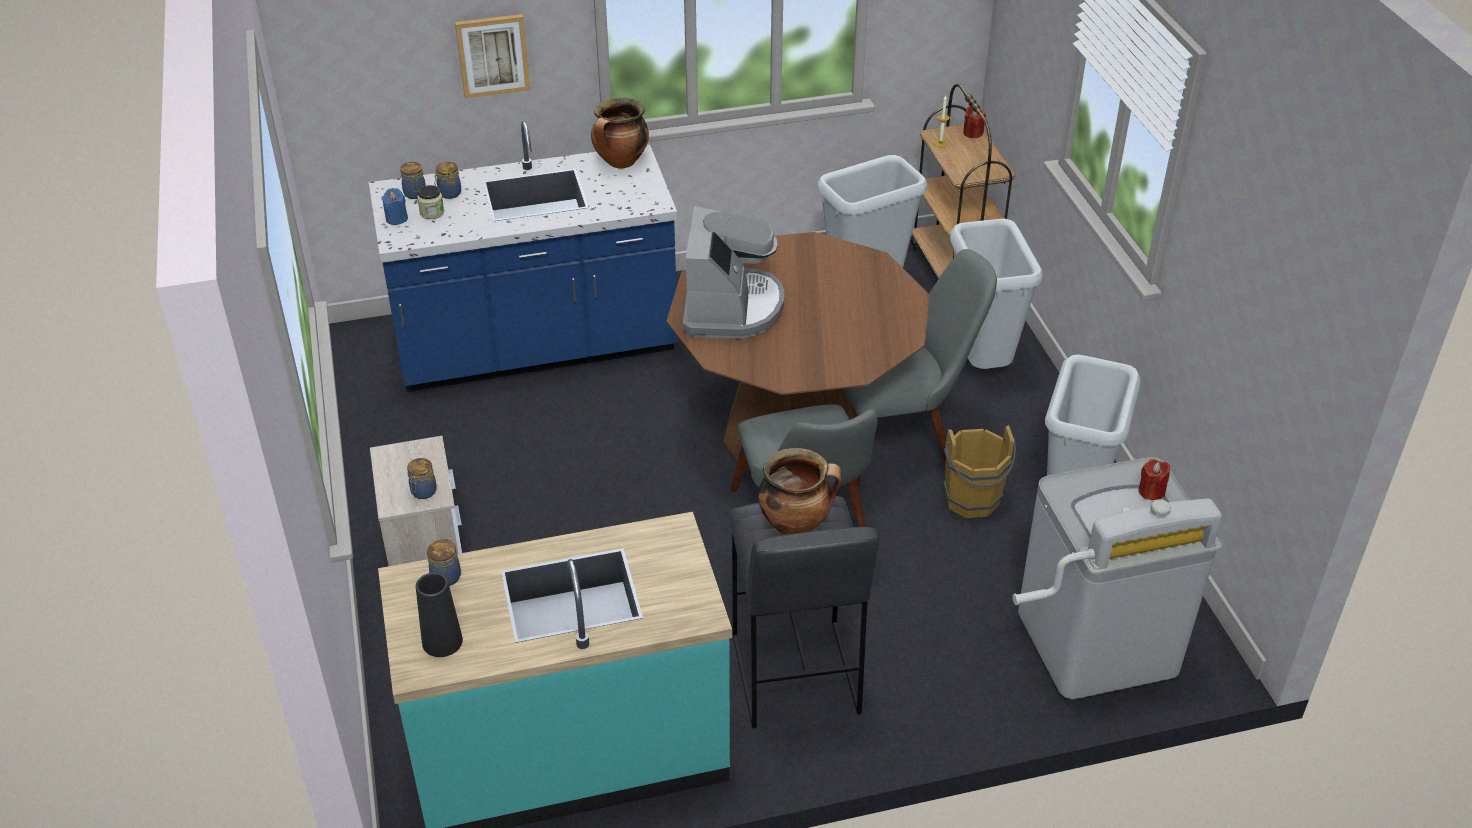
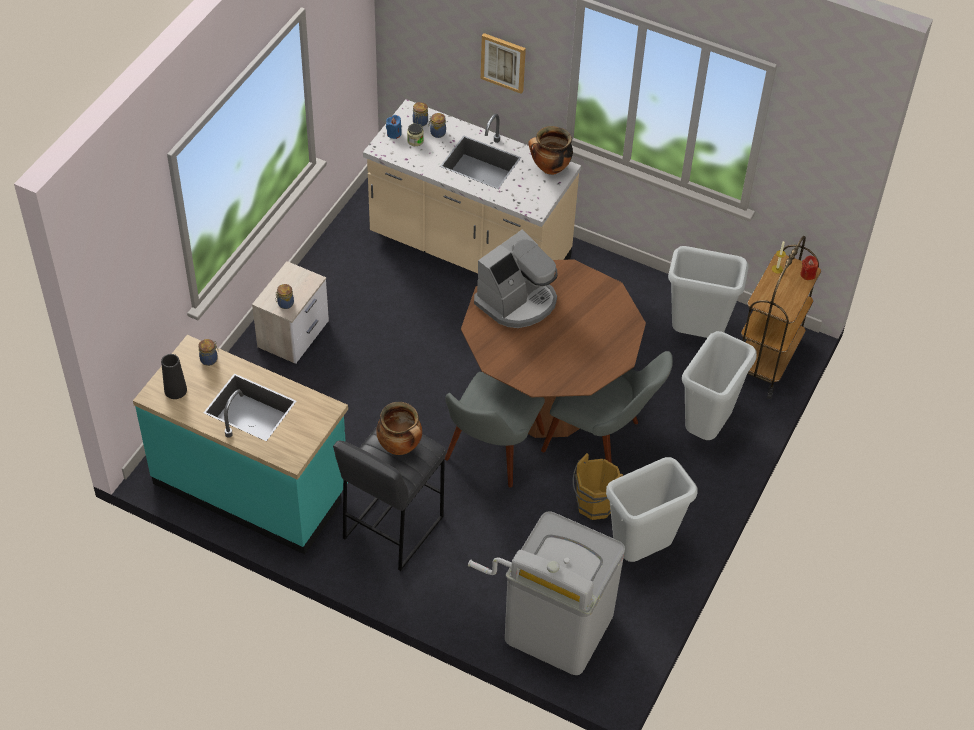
camera: 40 degrees right, 10 degrees up
(537, 349) = (469, 250): blue counter -> beige counter
(1151, 491) = (595, 560): red candle -> none

